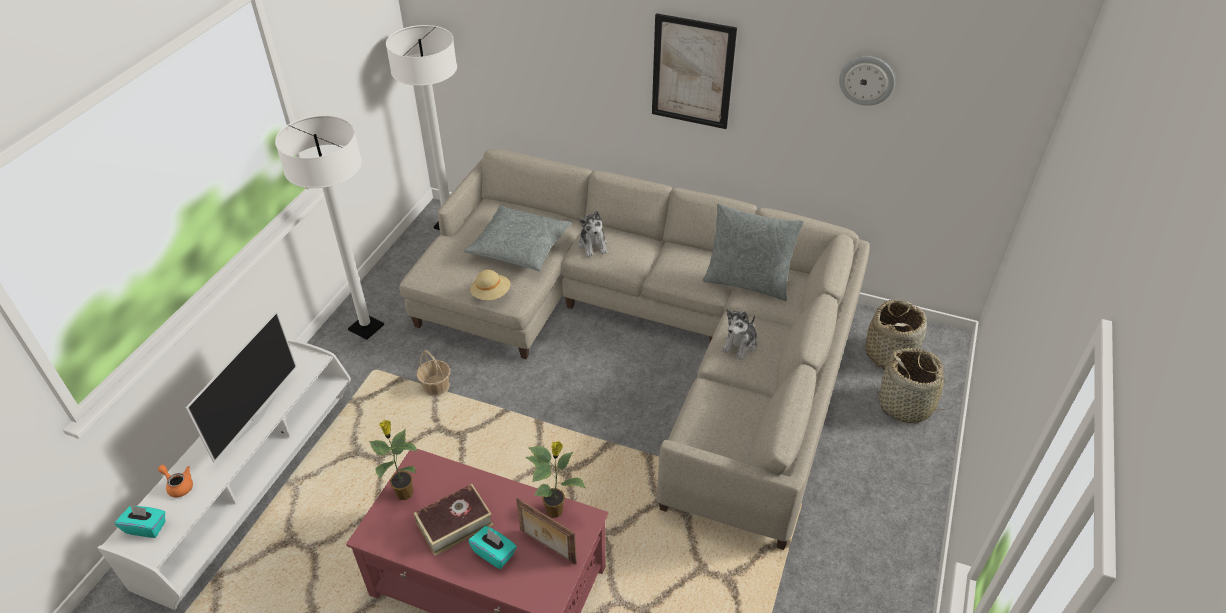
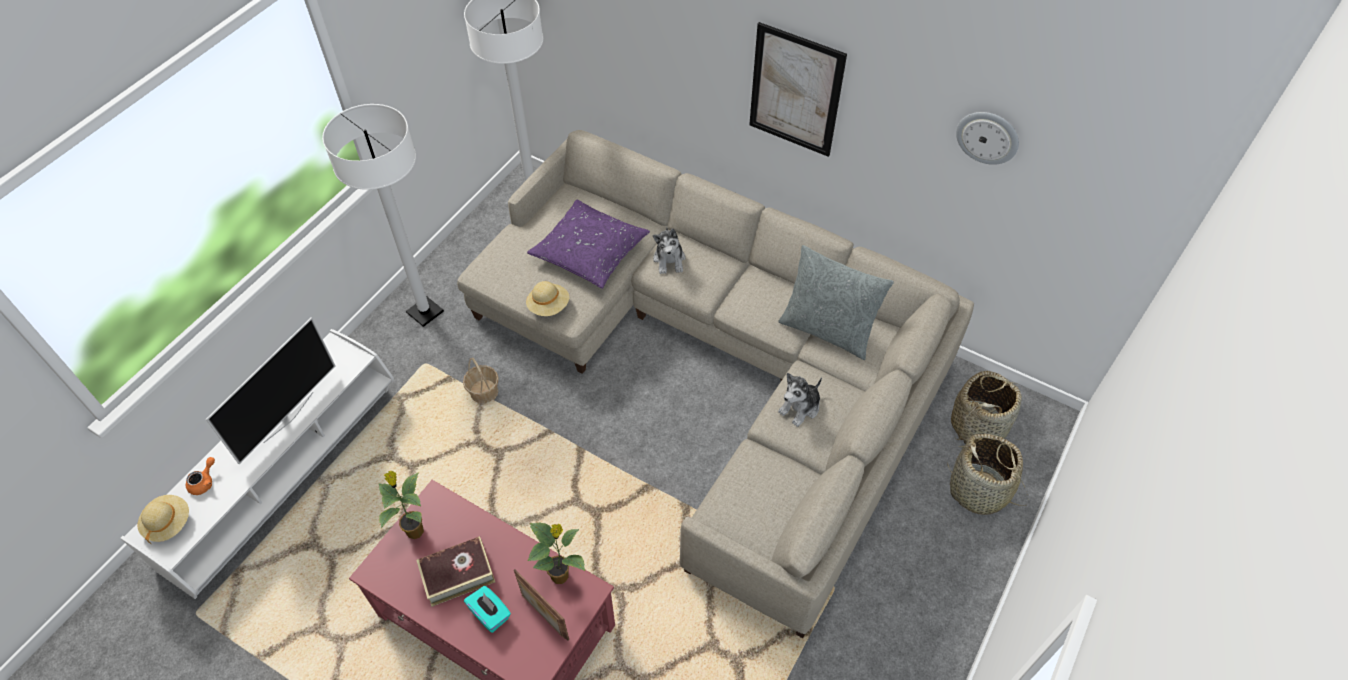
camera: 10 degrees right, 10 degrees up
(146, 527) = (168, 523): turquoise tissue box -> beige hat
(179, 485) = (204, 482): orange teapot -> orange teapot turned 75 degrees clockwise
(519, 247) = (589, 251): grey pillow -> purple pillow

